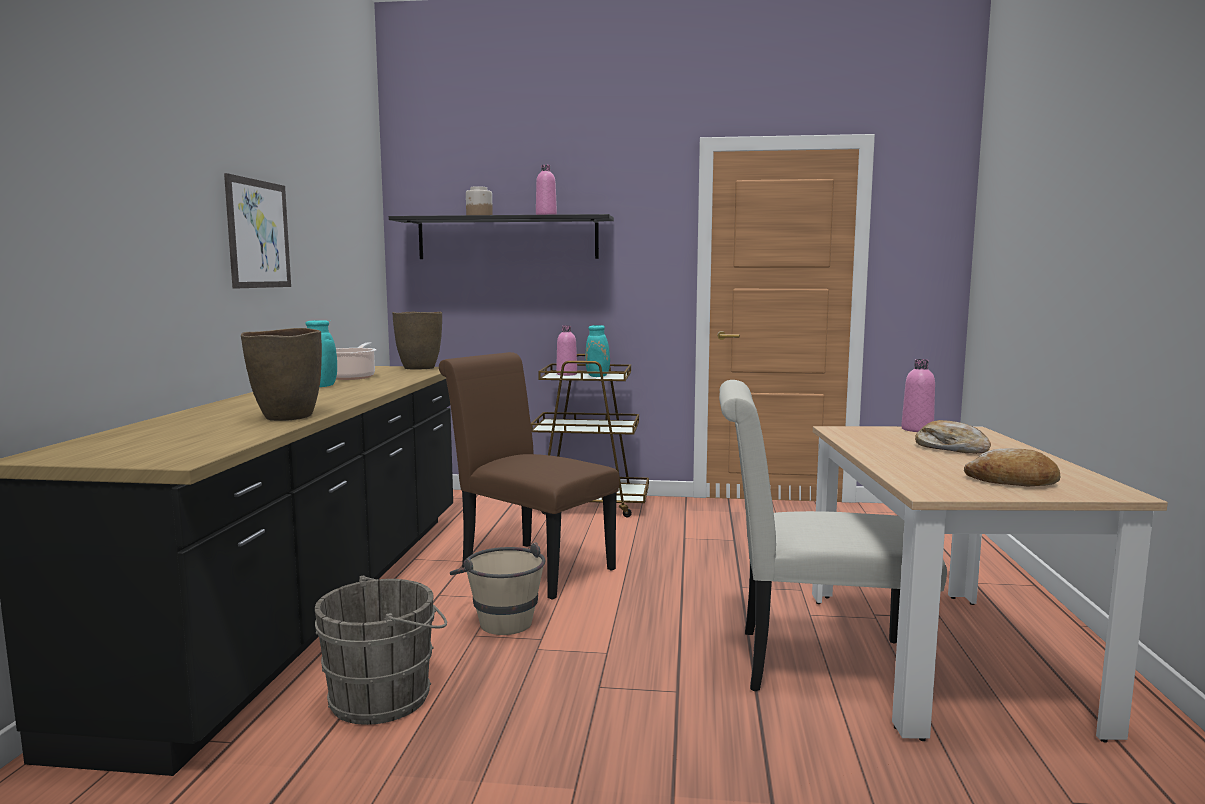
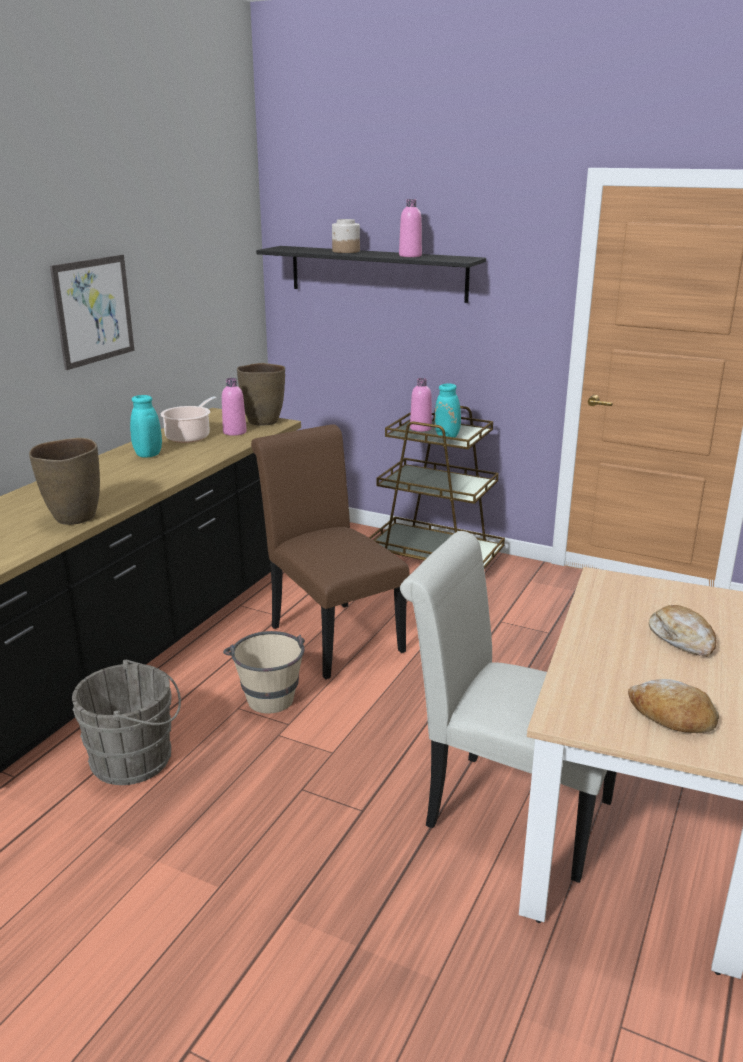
camera: 20 degrees right, 15 degrees up
(917, 429) = (690, 592): pink bottle -> pink bottle (234, 432)

